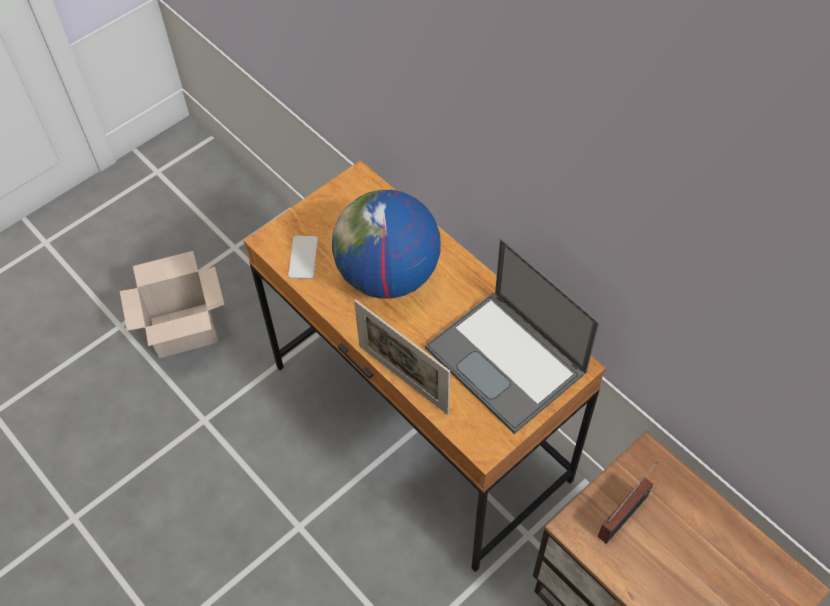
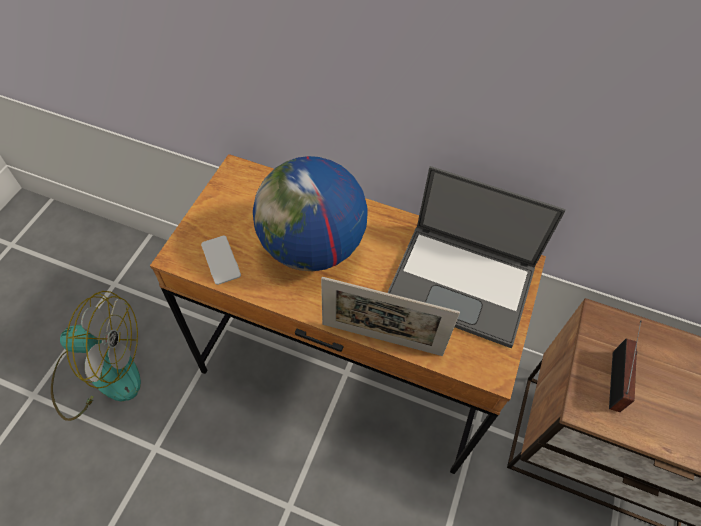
camera: 30 degrees left, 0 degrees up
(185, 328) = (100, 372): cardboard box -> fan

